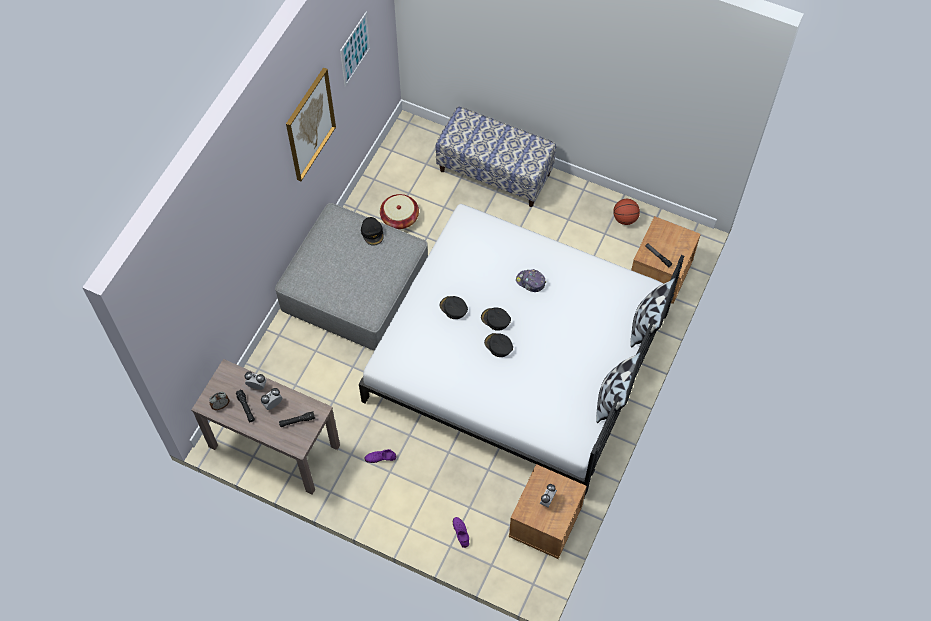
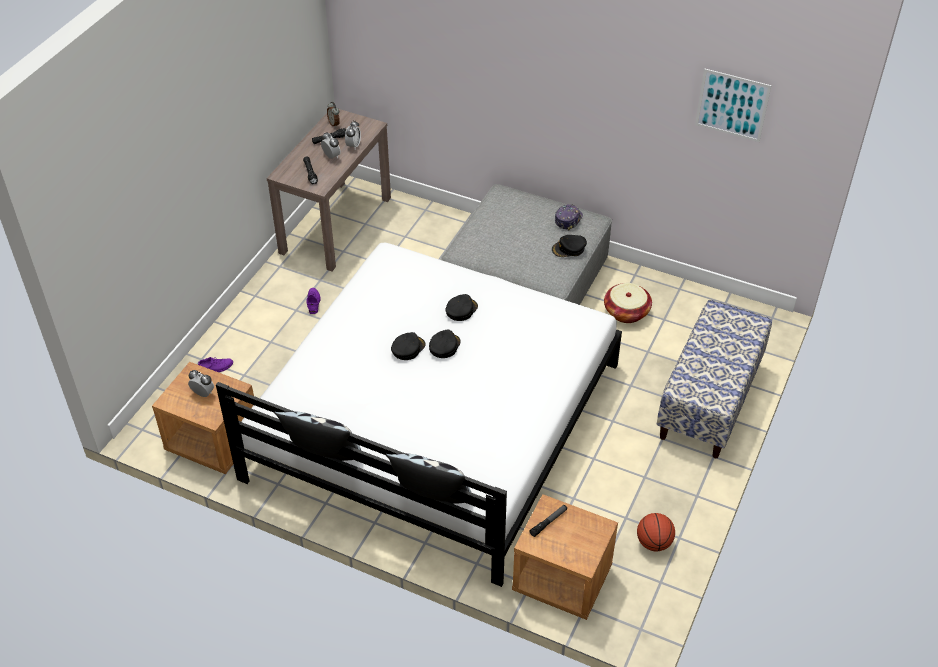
camera: 90 degrees right, 15 degrees down
(309, 124) = (619, 84): picture -> none
(530, 282) = (498, 380): cap -> cap (568, 220)

